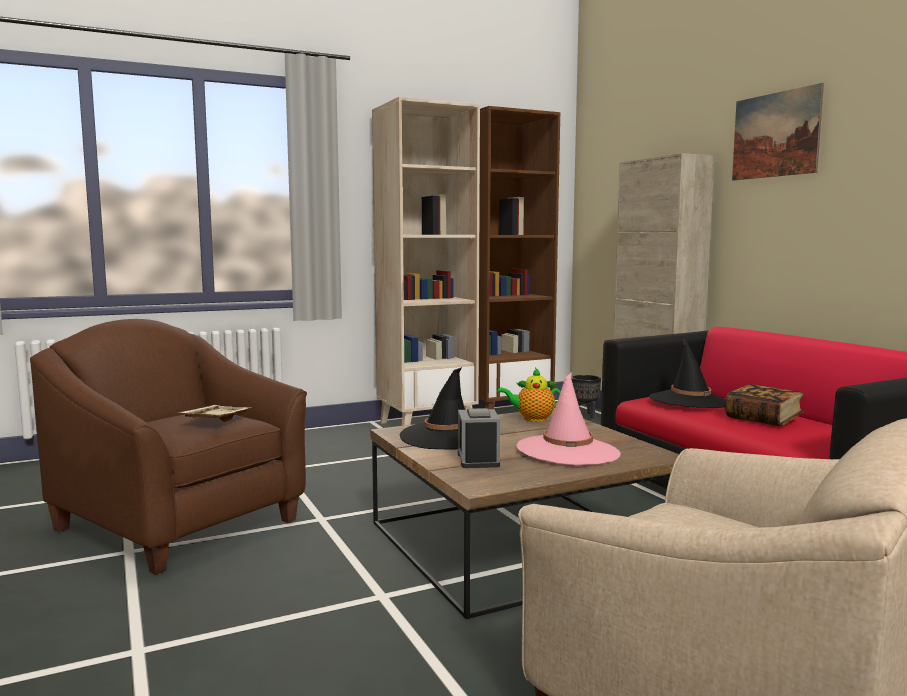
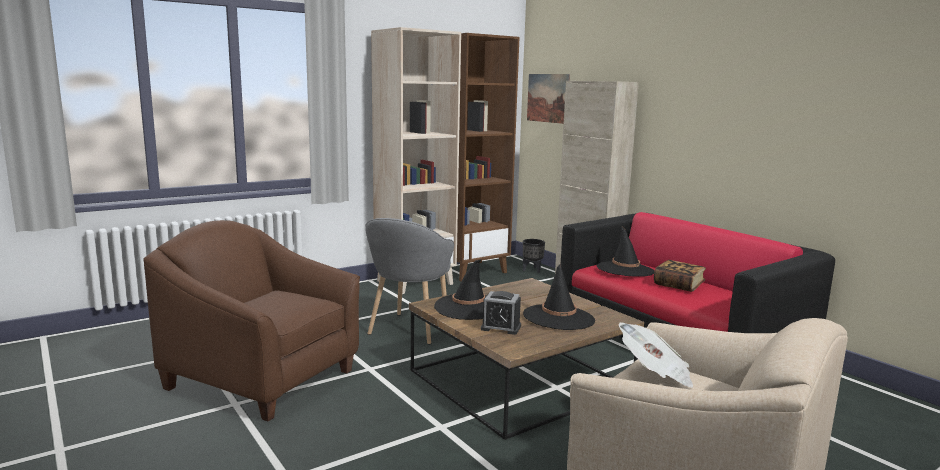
camera: 10 degrees left, 5 degrees up
(215, 420) = (296, 302): beige tray -> none
(394, 476) = (409, 329): none -> grey armchair
(478, 459) = (501, 327): alarm clock -> alarm clock turned 60 degrees counterclockwise
(532, 419) = (521, 289): teapot -> none
(568, 451) = (558, 318): pink hat -> black hat
(675, 518) = (655, 373): none -> newspaper
(775, 135) = (685, 73): picture -> picture (548, 98)

